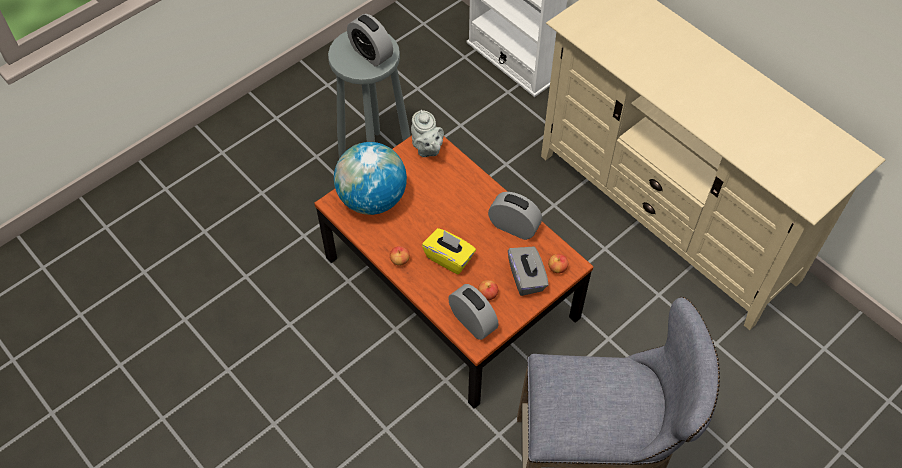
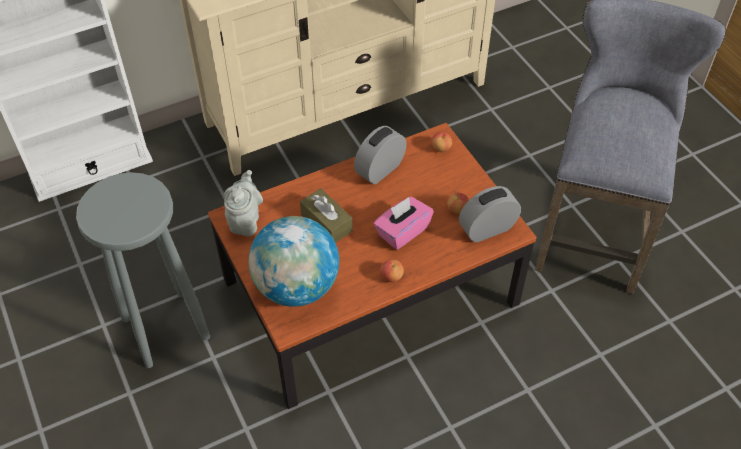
camera: 75 degrees left, 5 degrees down
(371, 54) = (131, 199): alarm clock -> none
(427, 149) = (245, 220): grey teapot -> grey teapot turned 75 degrees counterclockwise
(441, 202) = (326, 223): none -> brown tissue box
(449, 258) = (402, 232): yellow tissue box -> pink tissue box
(526, 278) = (446, 174): grey tissue box -> none

